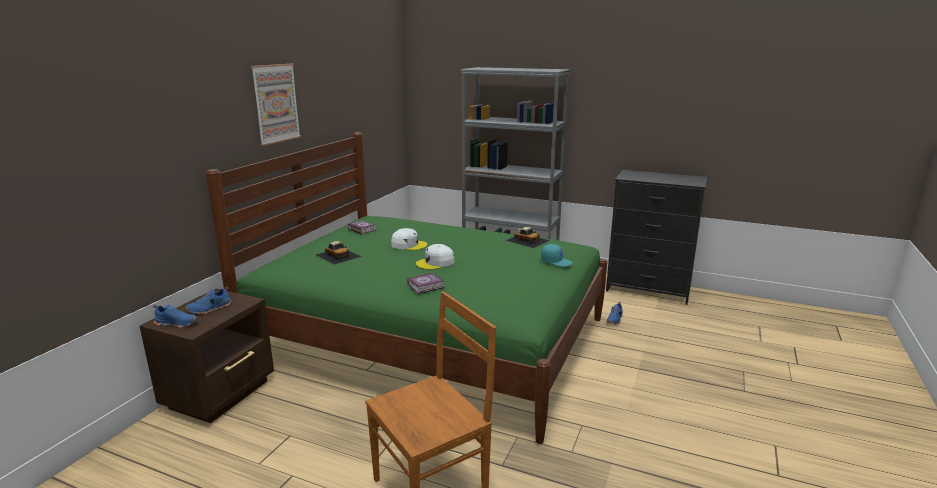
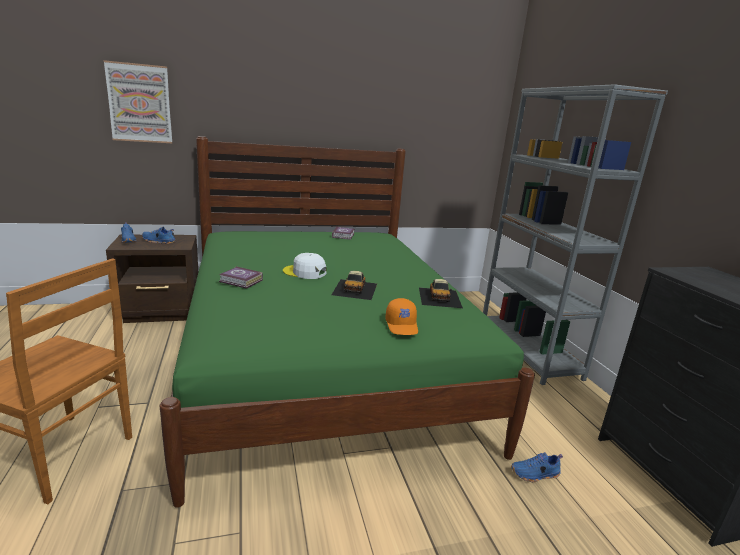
camera: 50 degrees right, 0 degrees up
(275, 103) = (296, 98): picture -> picture (140, 103)
(338, 255) = (273, 241): toy car -> toy car (355, 289)
(409, 245) = (333, 255): white cap -> none
(556, 261) = (402, 326): turquoise cap -> orange cap

